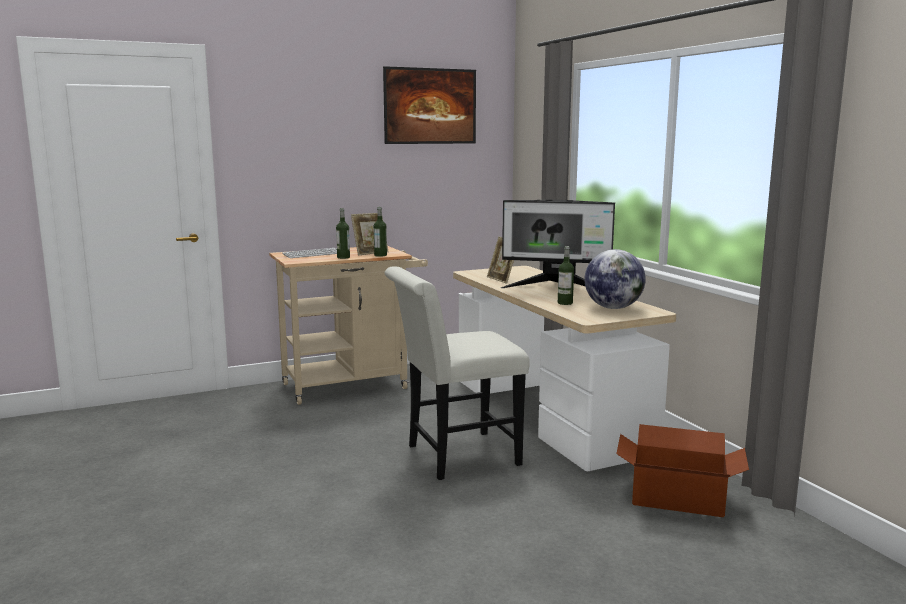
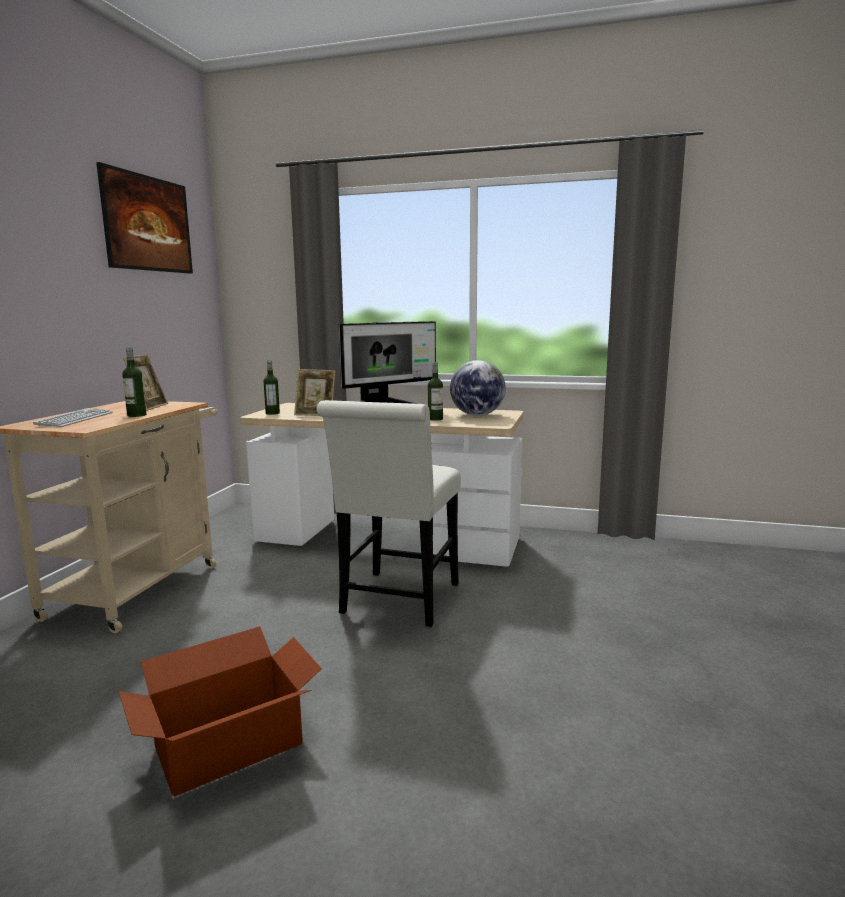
camera: 50 degrees left, 0 degrees up
(380, 255) = (173, 407): bottle -> bottle (272, 413)
(678, 499) = (585, 558): cardboard box -> cardboard box (230, 746)

